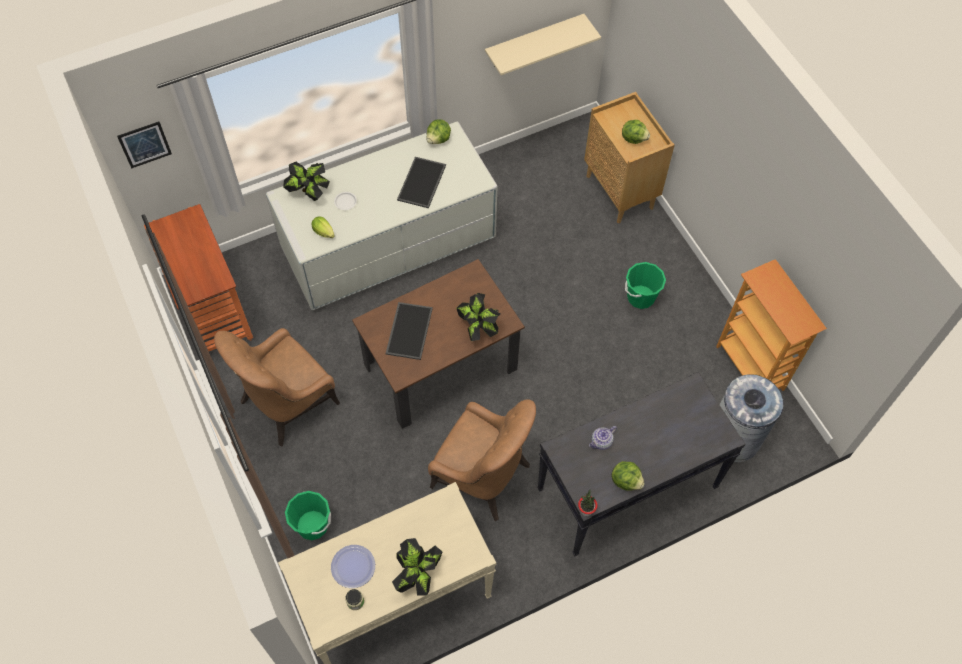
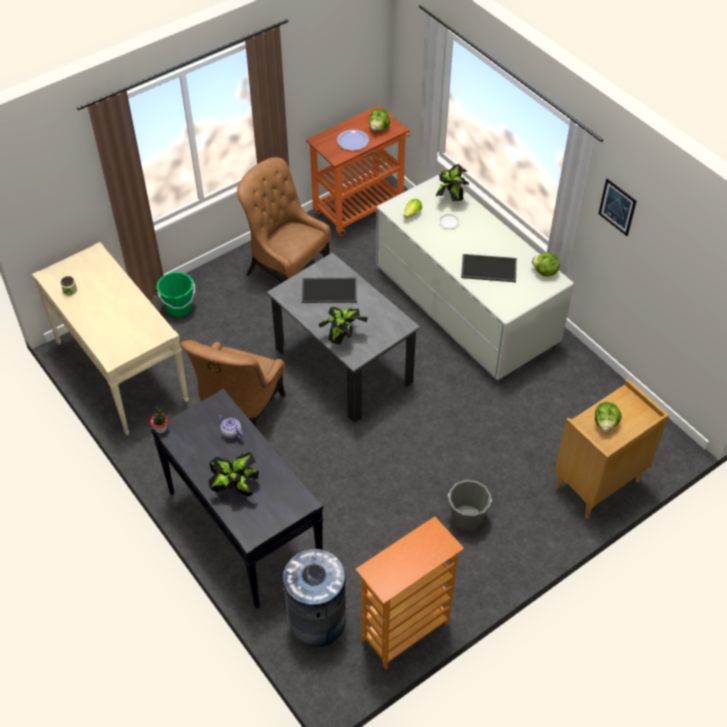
camera: 80 degrees right, 10 degrees down
(144, 144) = (410, 51): picture -> picture (617, 207)
(353, 567) = (98, 284): plate -> plate (353, 141)
(418, 574) = (94, 324): potted plant -> potted plant (236, 488)
(440, 367) = (343, 365): brown dining table -> grey dining table
(534, 41) = (670, 296): beige shelf -> none
(626, 480) = (194, 456): lettuce -> lettuce (379, 128)
(640, 297) = (467, 518): green bucket -> grey bucket

